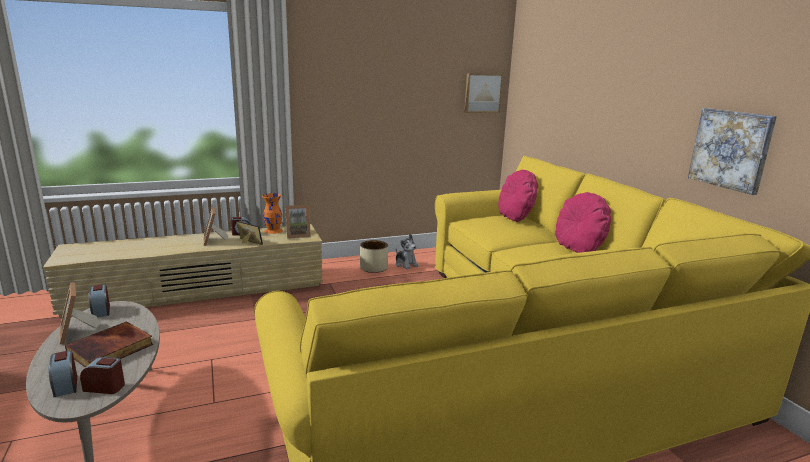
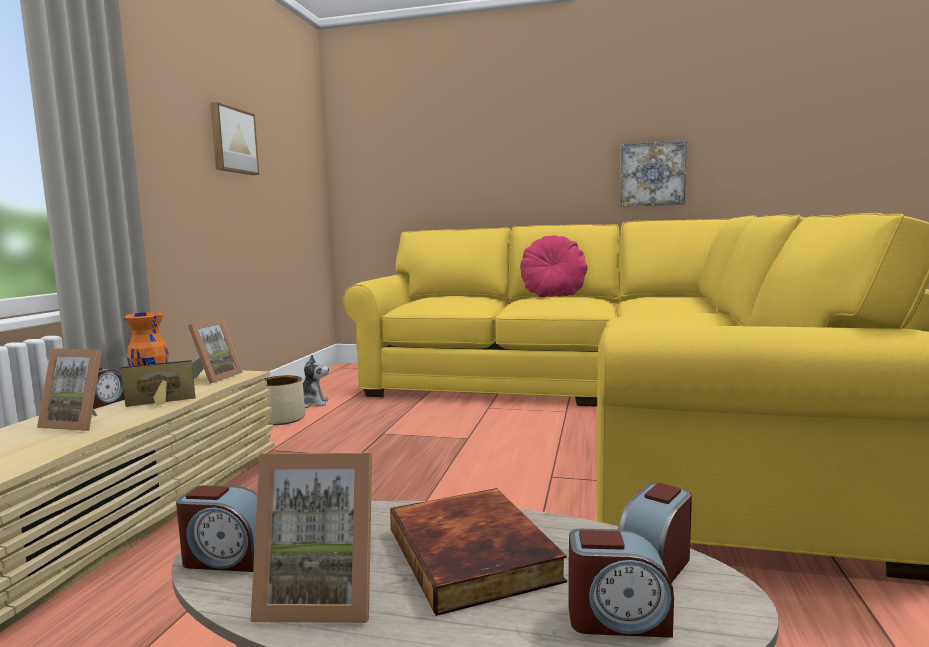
camera: 55 degrees left, 10 degrees down
(482, 93) = (309, 168): picture -> picture (232, 141)
(515, 218) = (441, 296): pink pillow -> none

